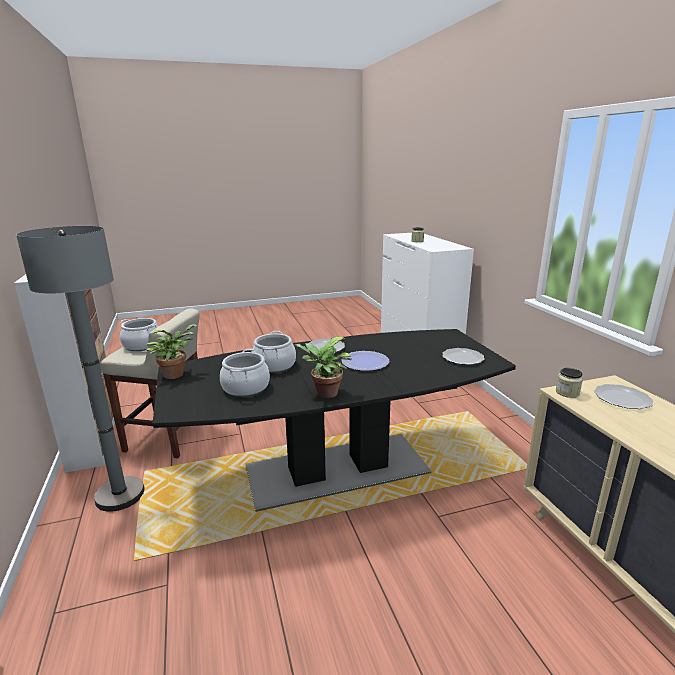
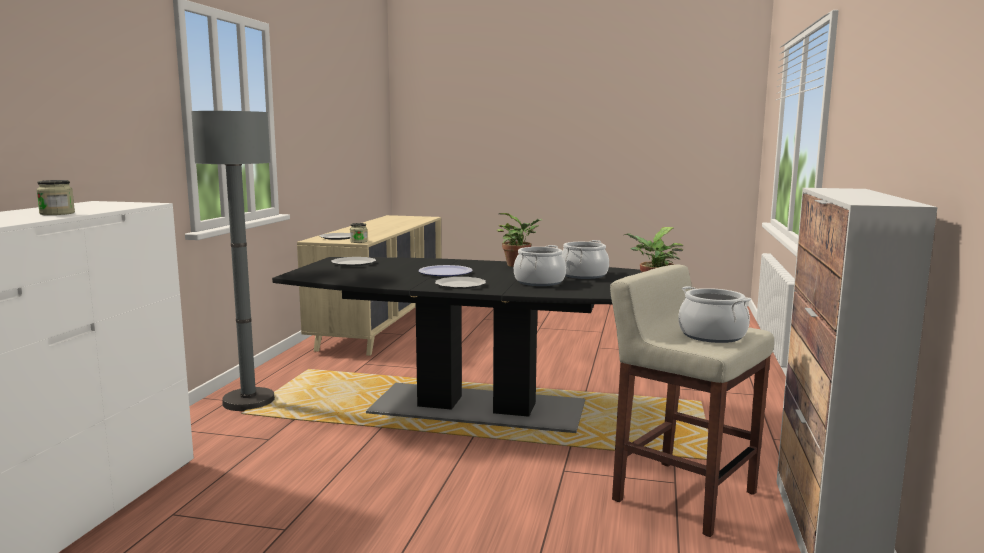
camera: 150 degrees left, 10 degrees down
(120, 495) = (734, 445): grey floor lamp -> grey floor lamp (249, 401)

